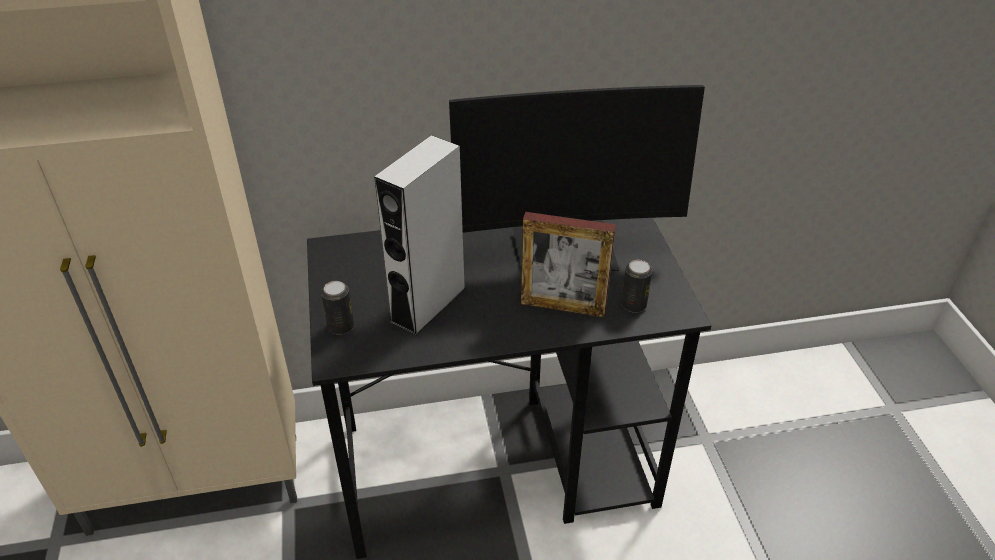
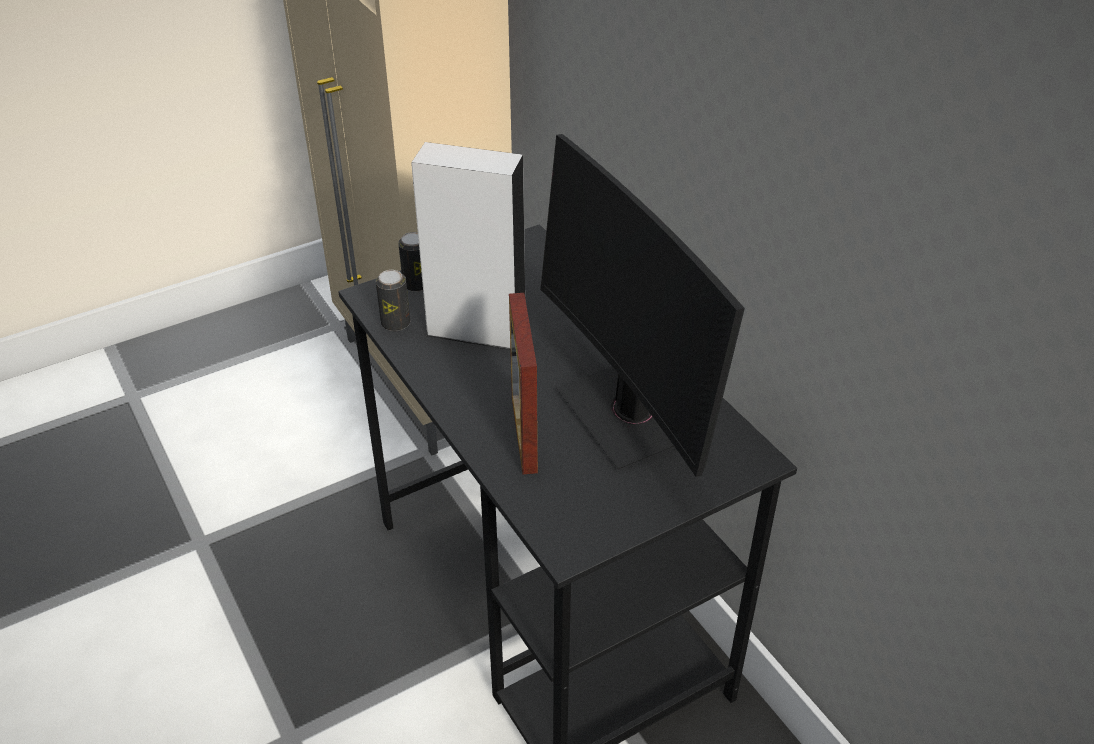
camera: 70 degrees right, 0 degrees up
(633, 305) = (559, 497): can -> can (395, 323)

